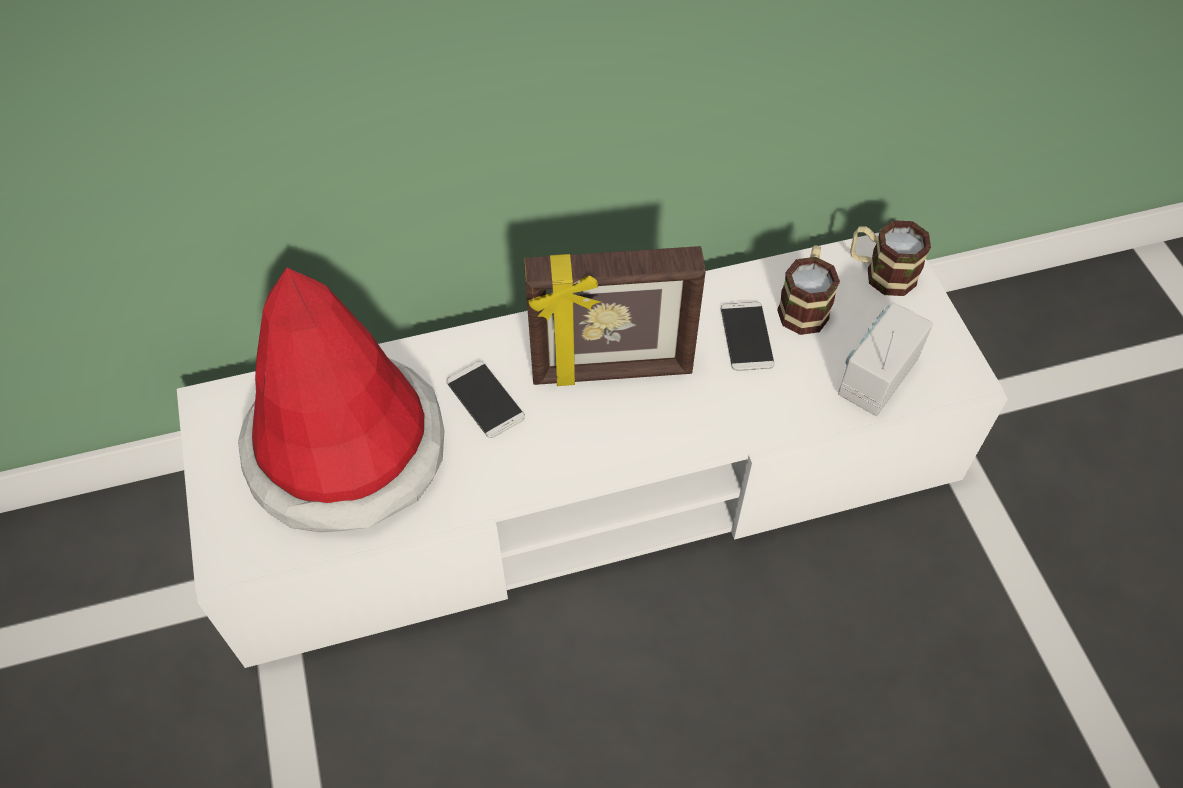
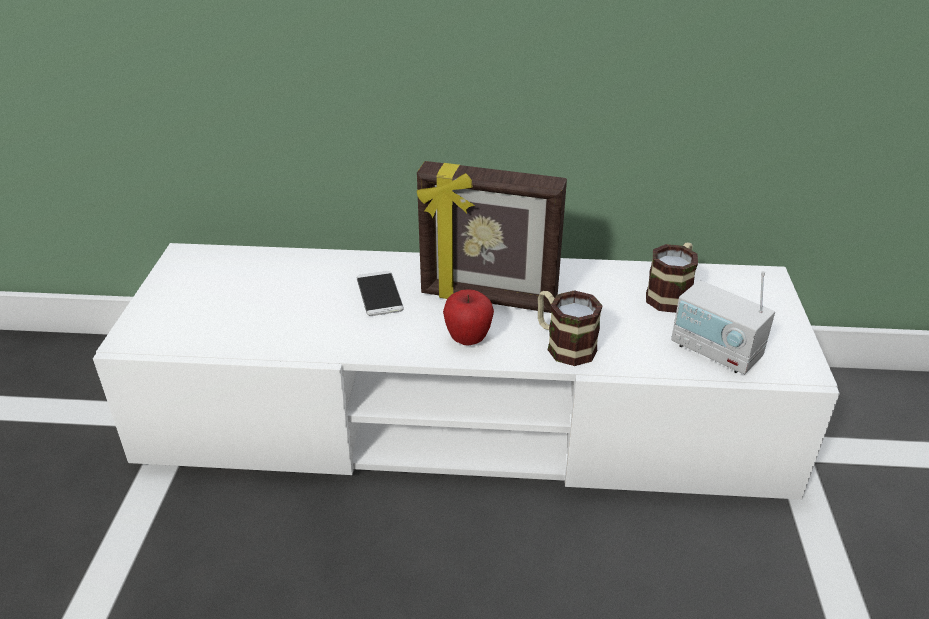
camera: 20 degrees right, 20 degrees down
(347, 450) = (259, 299): hat -> none
(616, 439) = (468, 339): none -> apple
(746, 336) = (611, 302): phone -> none
(876, 378) = (715, 351): radio -> radio turned 105 degrees counterclockwise
(880, 273) = (749, 289): mug -> mug (563, 345)

